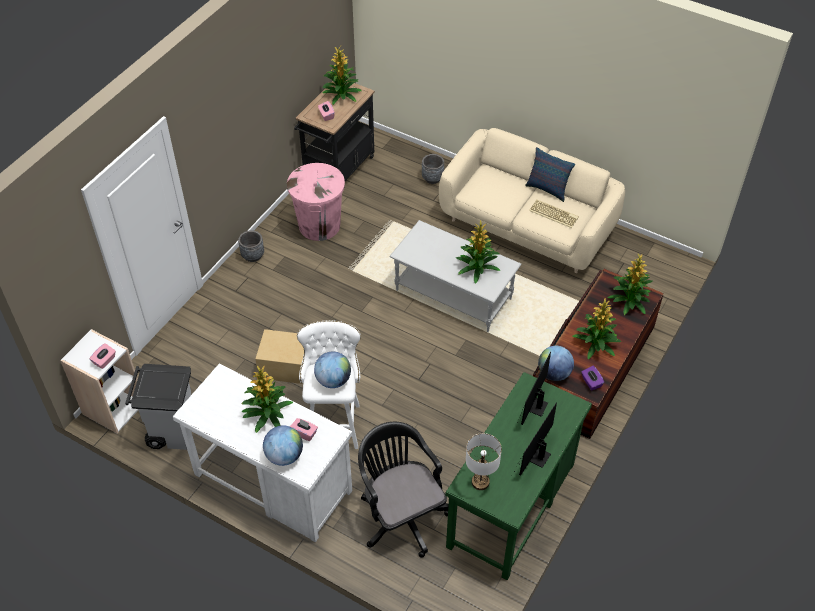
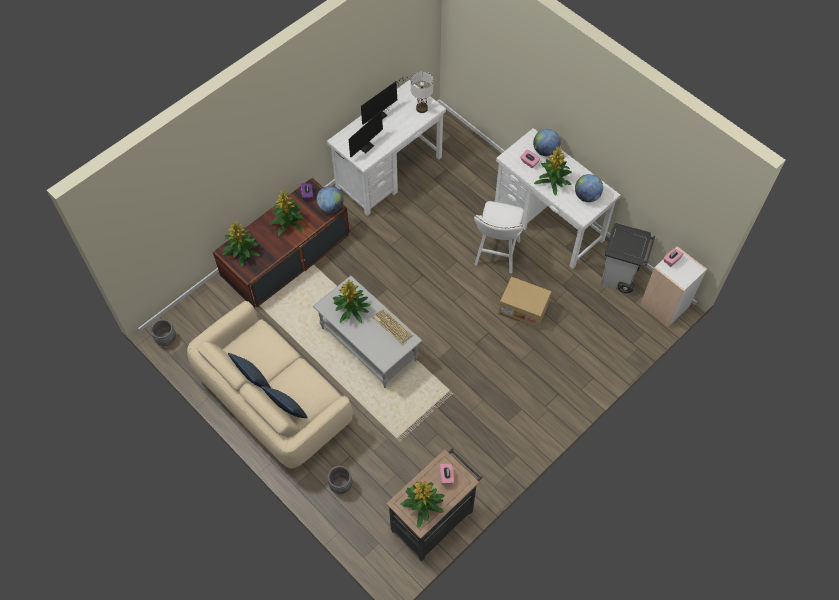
camera: 165 degrees left, 10 degrees up
(253, 256) = (537, 429): grey planter -> grey planter (166, 339)
(319, 225) = (468, 451): pink trash can -> none
(333, 380) = (499, 214): globe -> globe (587, 196)
(400, 514) = (465, 182): black office chair -> none
(501, 173) = (287, 409): none -> blue pillow
(512, 505) = (388, 172): green desk -> white desk
(554, 214) = (260, 348): keyboard -> keyboard (391, 326)

